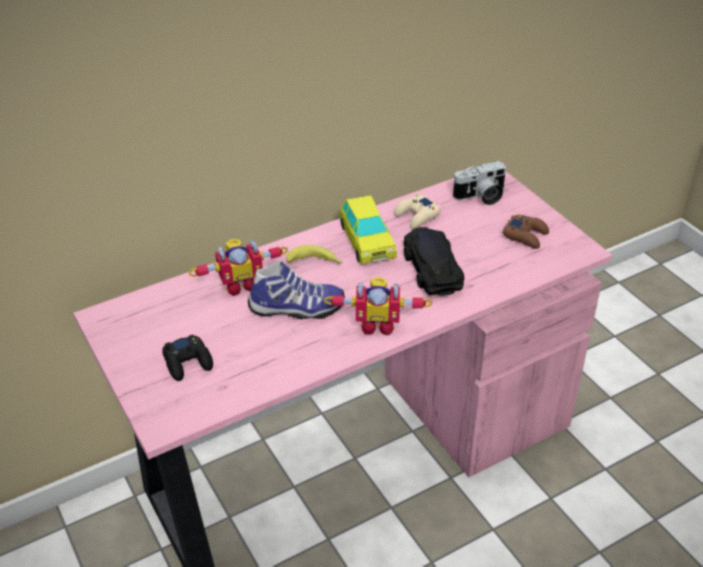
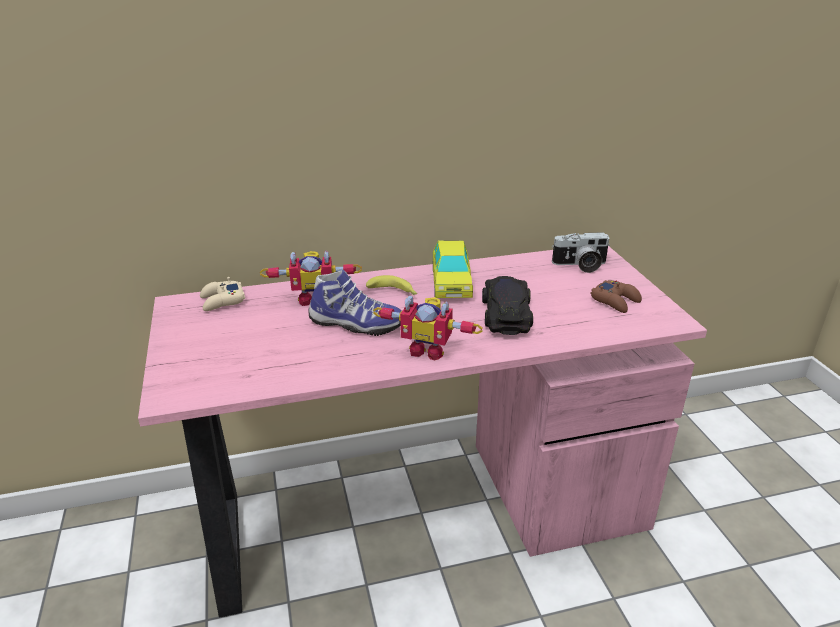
camera: 15 degrees right, 10 degrees down
(188, 362) = (228, 350): black game controller -> none
(417, 216) = (510, 271): beige game controller -> beige game controller (222, 301)

